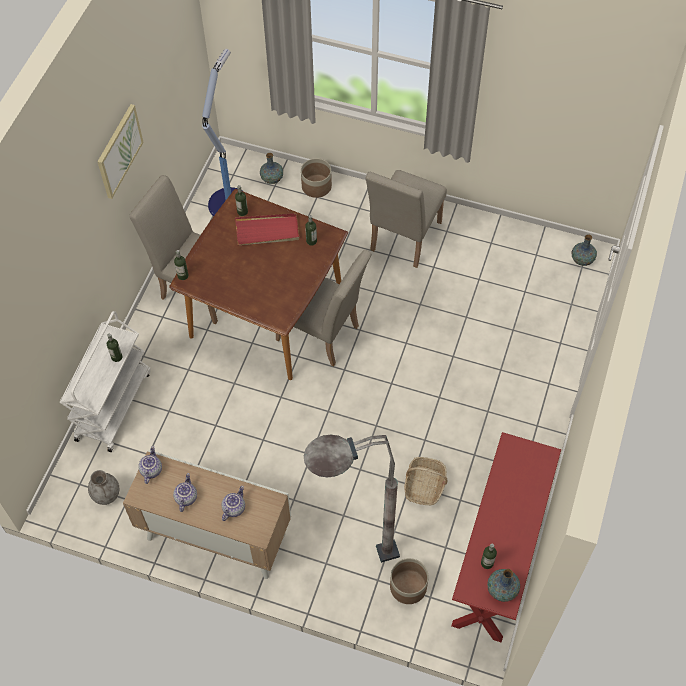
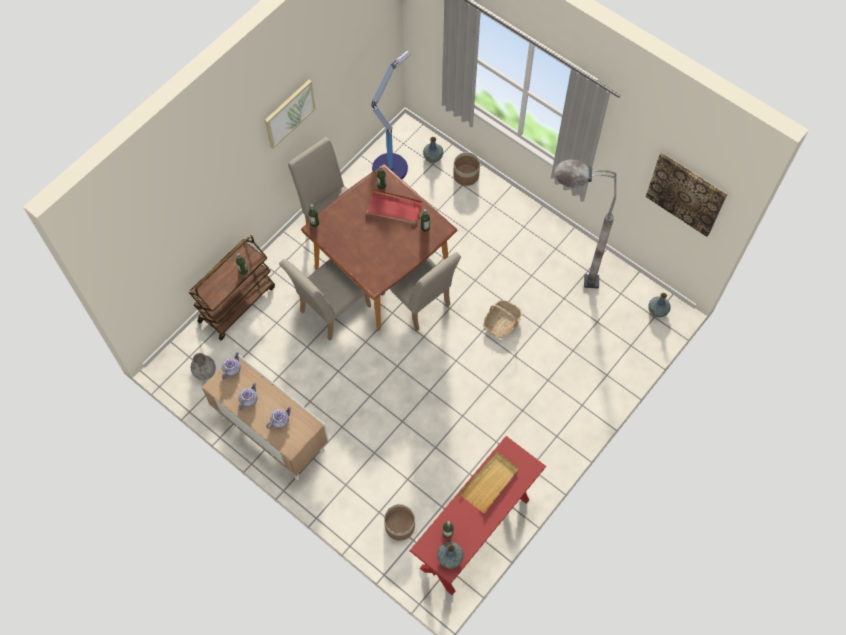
camera: 20 degrees right, 5 degrees up
(113, 405) = (237, 303): white cart -> brown cart
(349, 562) = (363, 490): grey floor lamp -> grey floor lamp (561, 279)
(403, 240) = (516, 244): beige chair -> beige chair (331, 311)
(424, 485) = (446, 452): basket -> basket (502, 323)
(508, 489) = (490, 482): none -> beige tray
(594, 104) = (686, 193): none -> picture

